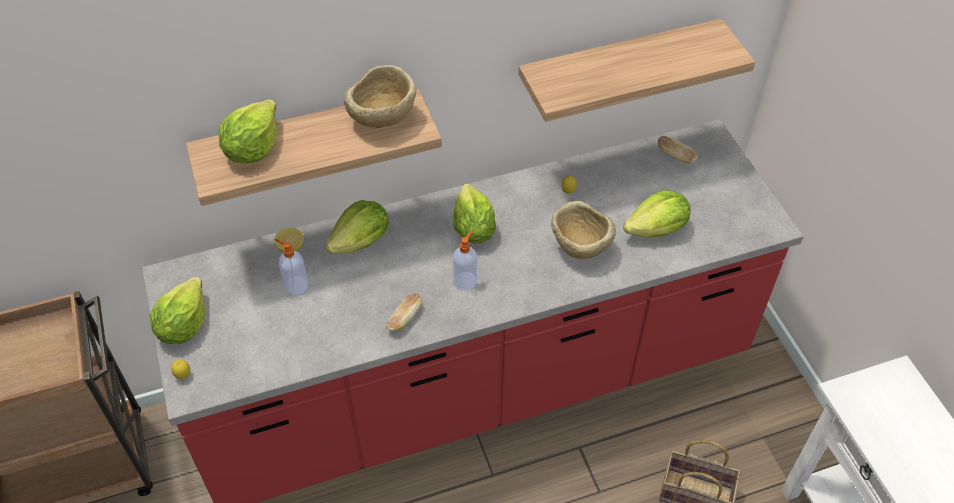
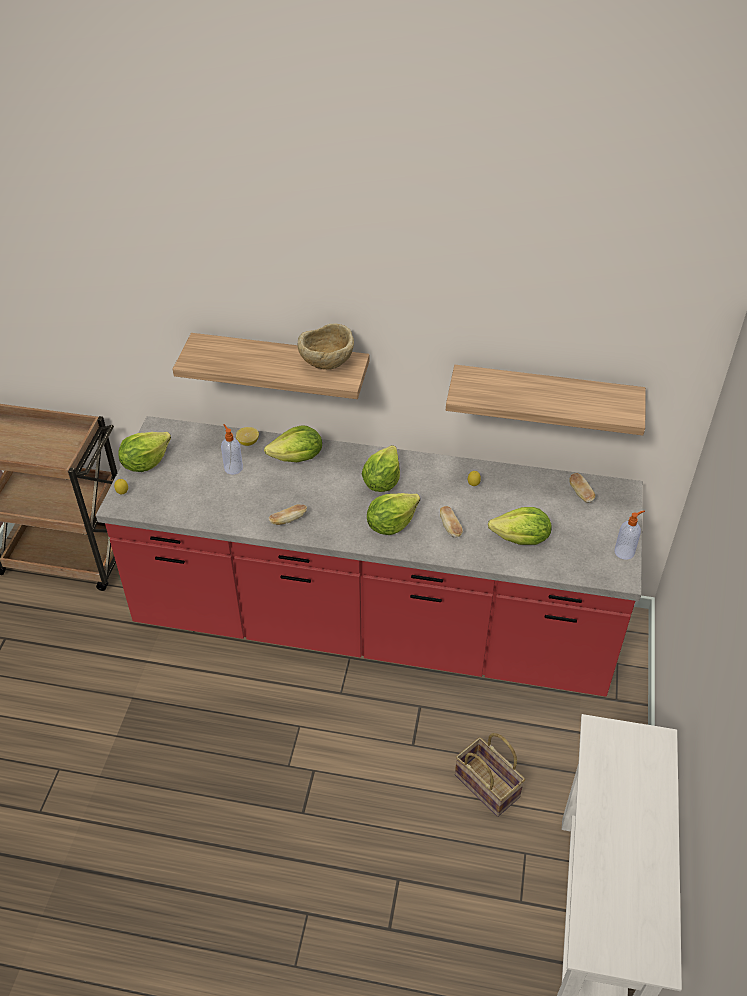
camera: 30 degrees right, 5 degrees down
(253, 149) = (228, 352): lettuce -> lettuce (391, 524)
(465, 280) = (349, 513): soap dispenser -> soap dispenser (625, 552)
(579, 248) = (450, 527): beige bowl -> bread

